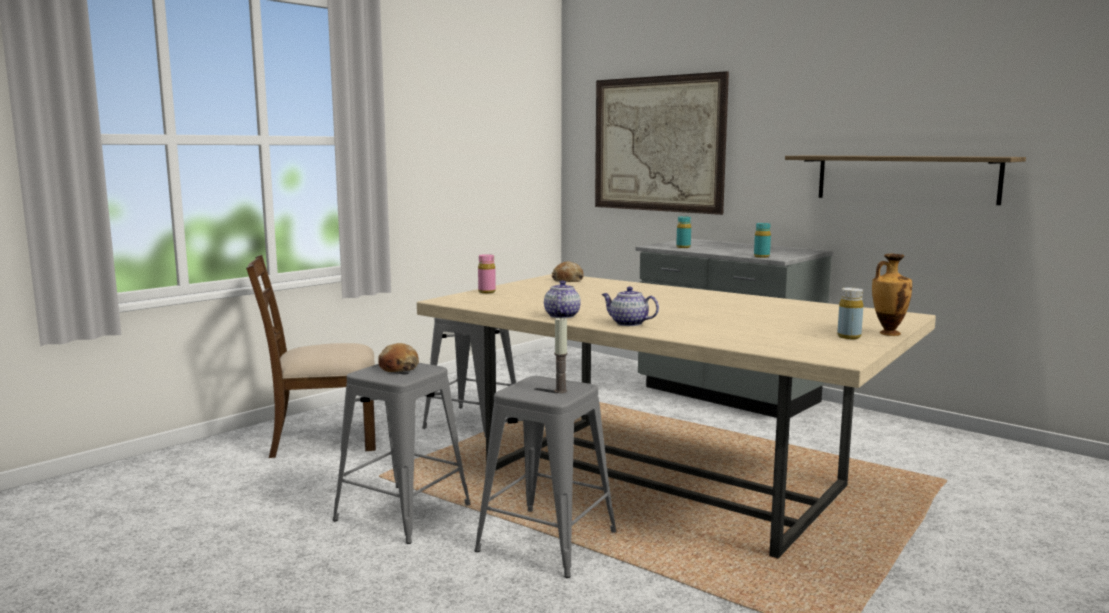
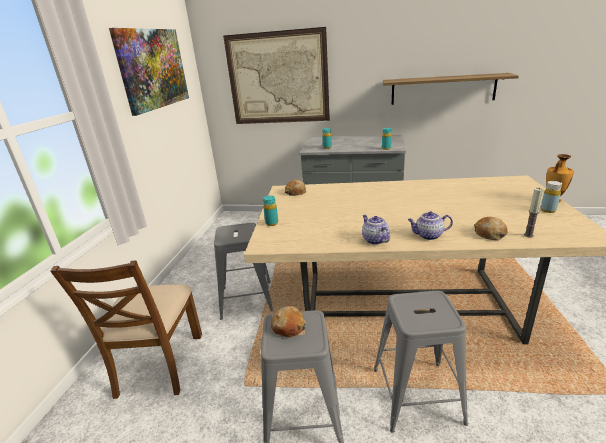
camera: 30 degrees left, 15 degrees up
(322, 439) = (159, 364): brown chair -> brown chair turned 45 degrees counterclockwise
(474, 112) = (153, 69): none -> picture
(487, 292) = (272, 223): pink bottle -> turquoise bottle
(560, 391) = (434, 308): candle -> candle (528, 235)
(705, 334) = (489, 234): none -> bread

